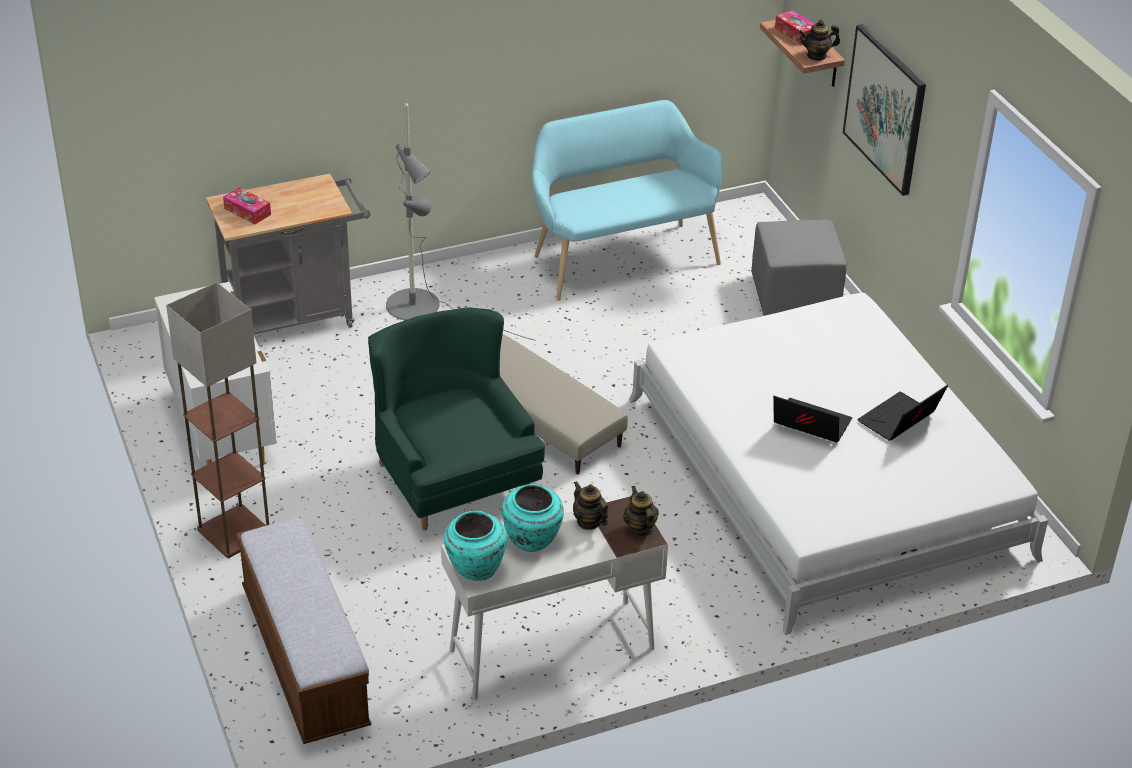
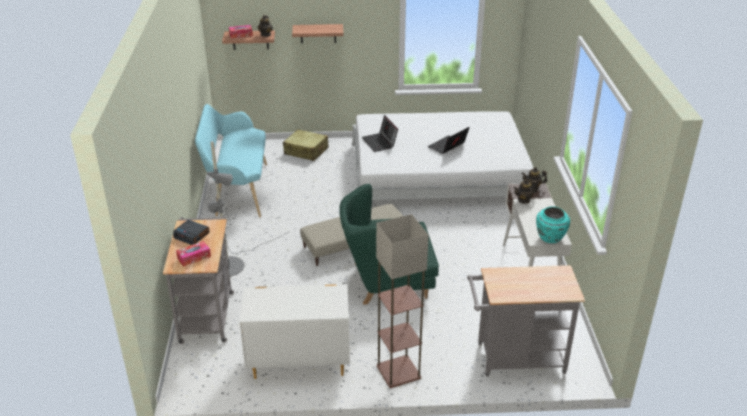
camera: 70 degrees left, 5 degrees down
(298, 196) = (192, 235): none -> alarm clock
(305, 658) = (514, 359): bench -> grey cart
(532, 541) = (534, 218): turquoise vase -> none
(795, 296) = (306, 151): grey ottoman -> beige suitcase
(885, 109) = (318, 33): picture -> shelf
(899, 421) = (454, 126): laptop -> laptop (380, 142)

